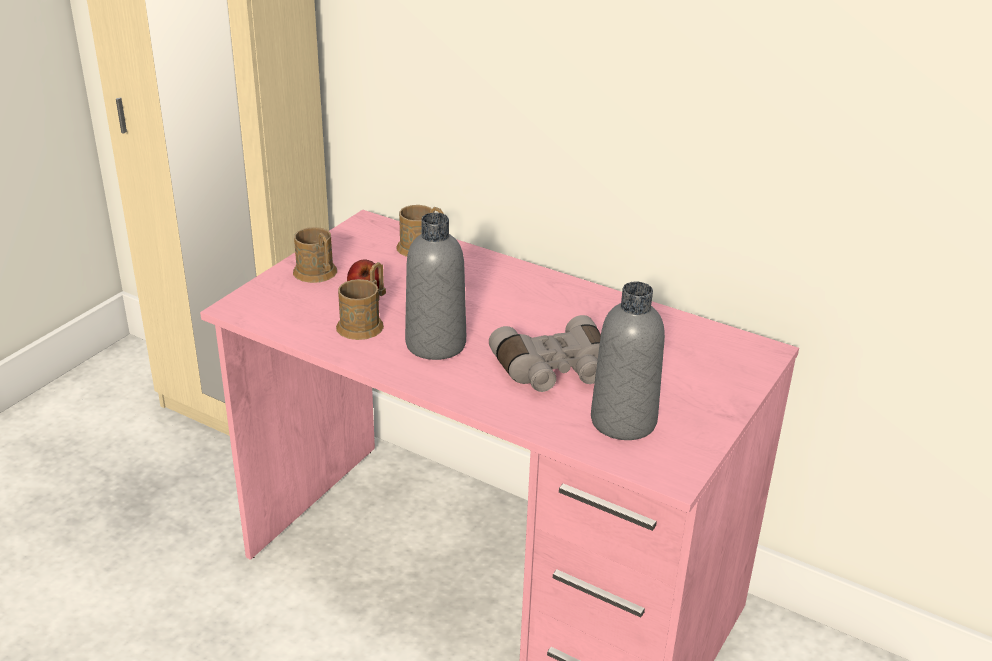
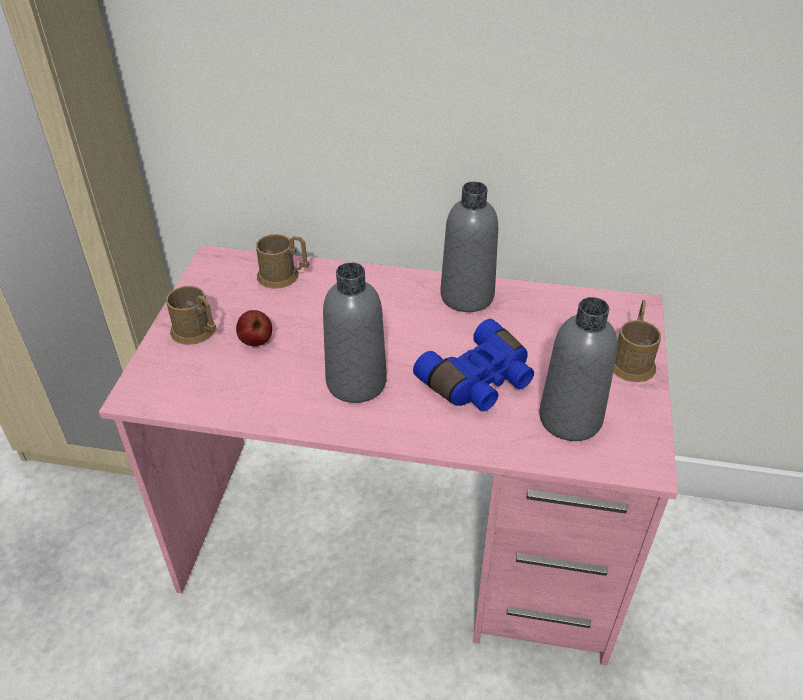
camera: 20 degrees left, 10 degrees up
(364, 323) = (275, 377): brown mug -> brown mug (632, 360)
(553, 371) = (479, 382): grey binoculars -> blue binoculars
(590, 302) = (467, 296): none -> grey bottle

